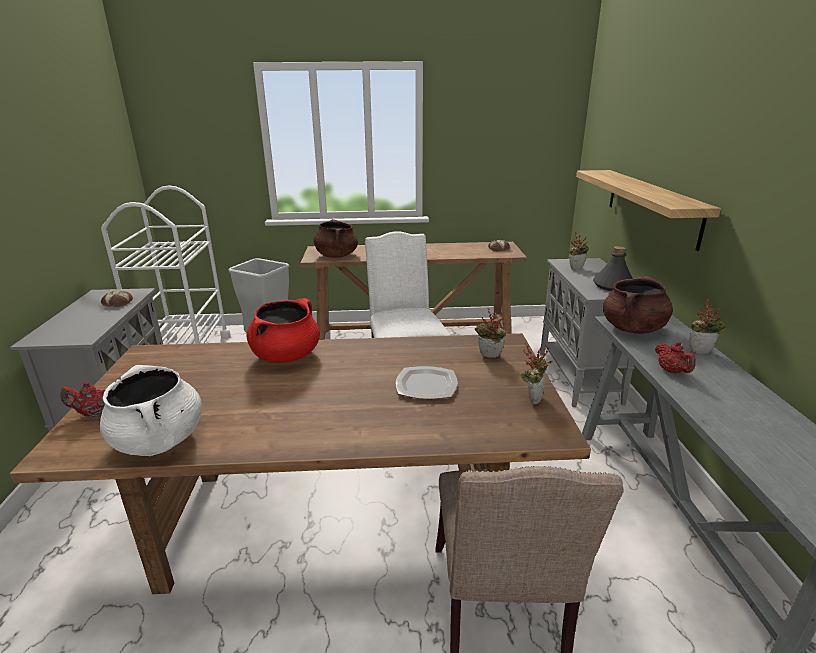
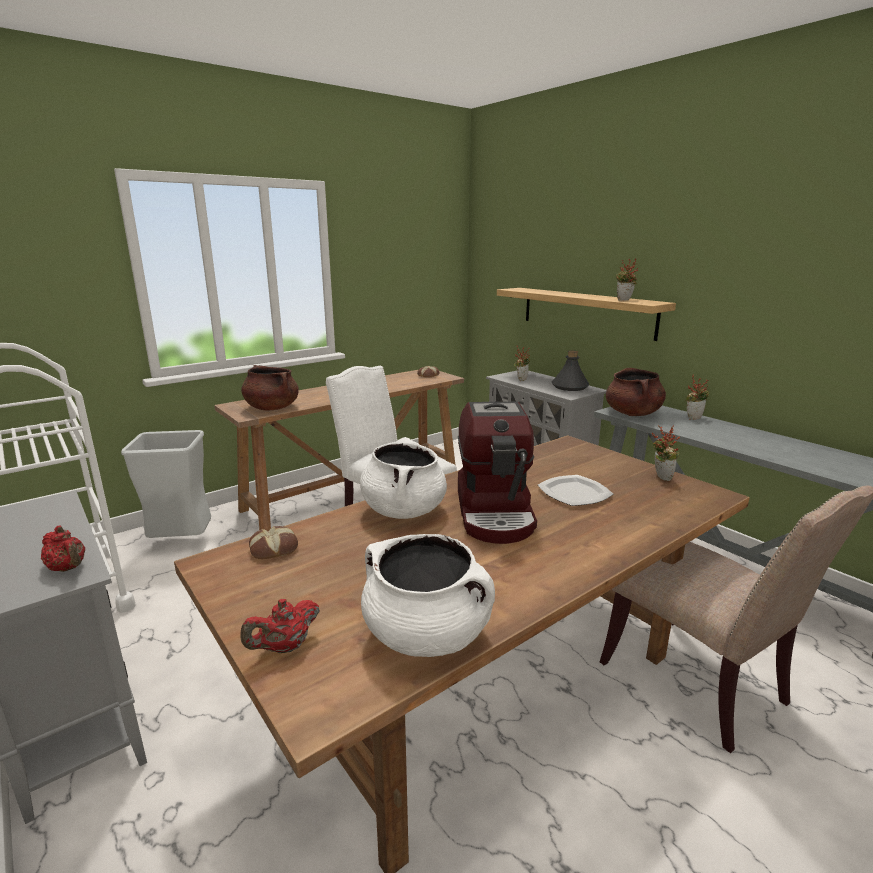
camera: 35 degrees left, 5 degrees down
(118, 303) = (48, 520): bread -> bread (274, 548)
(286, 356) = (403, 510): red cooking pot -> white cooking pot
(339, 379) = (496, 512): none -> coffee machine
(489, 357) = (578, 458): potted plant -> potted plant (624, 300)
(671, 371) = (703, 434): red teapot -> red teapot (68, 568)

